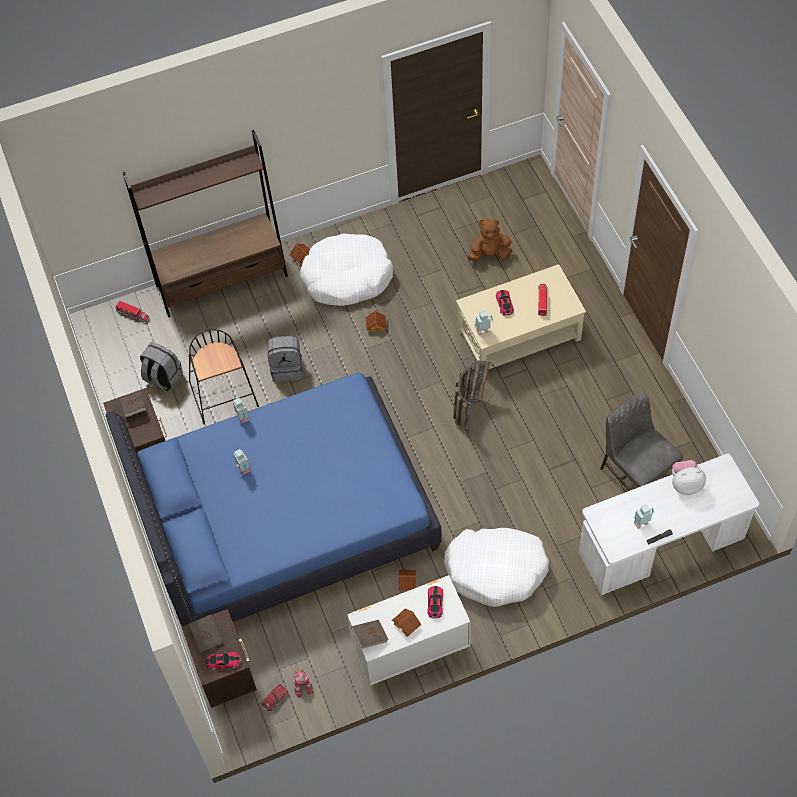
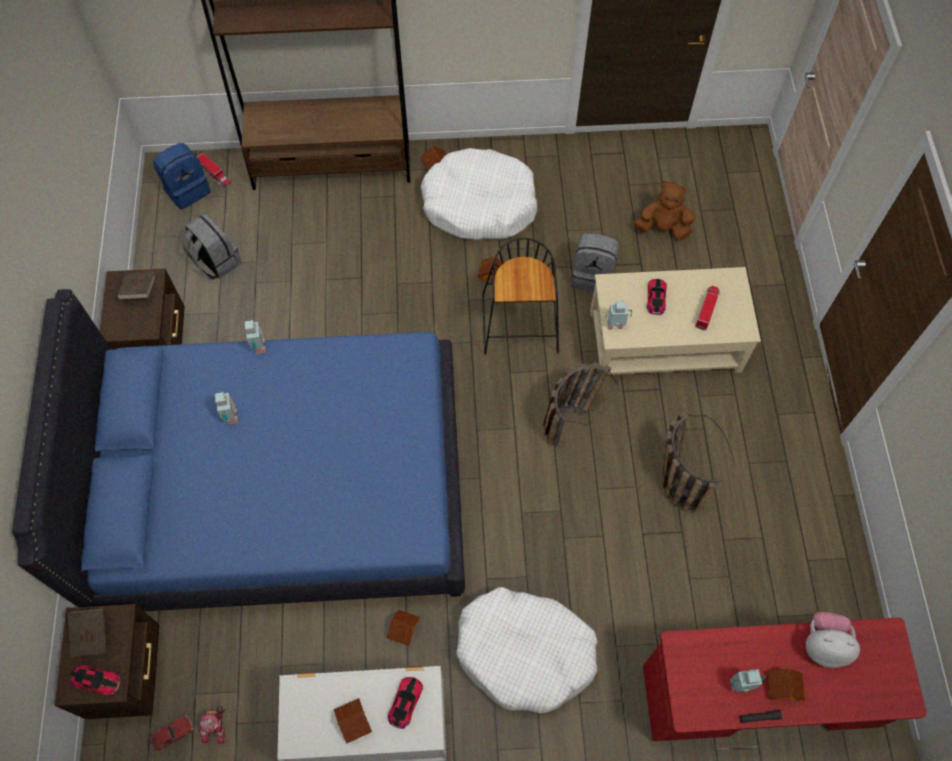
camera: 15 degrees right, 5 degrees up
(116, 332) = (187, 189): none -> blue backpack
(225, 396) = (278, 306): black stool -> black stool (521, 326)
(287, 368) = (365, 294): grey backpack -> grey backpack (593, 275)
(370, 637) = (296, 722): brown book -> none
(560, 425) = (677, 477): none -> basket
(635, 473) = (756, 578): grey chair -> none
(661, 546) = (758, 697): white desk -> red desk
(668, 516) = (783, 686): none -> toy house

